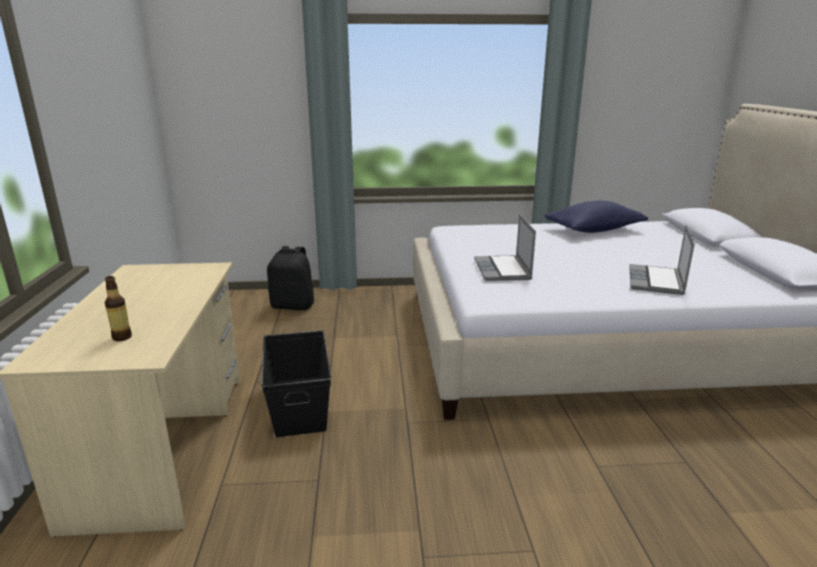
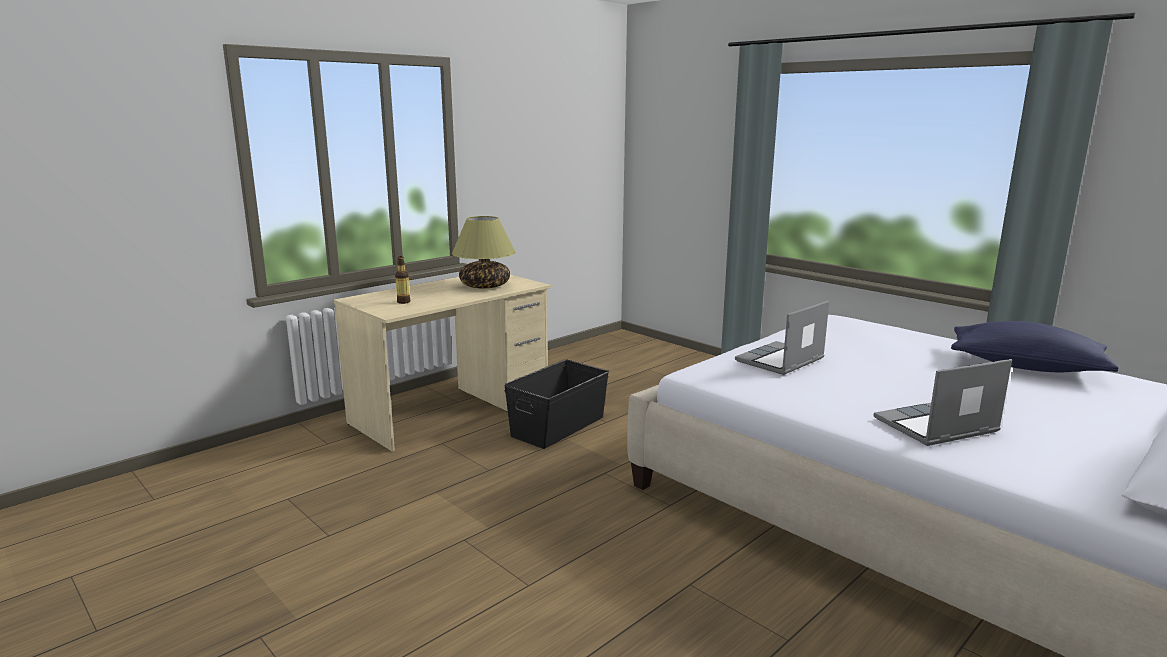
camera: 50 degrees right, 5 degrees down
(167, 285) = (484, 286): none -> table lamp
(293, 306) = (678, 365): black backpack -> none

